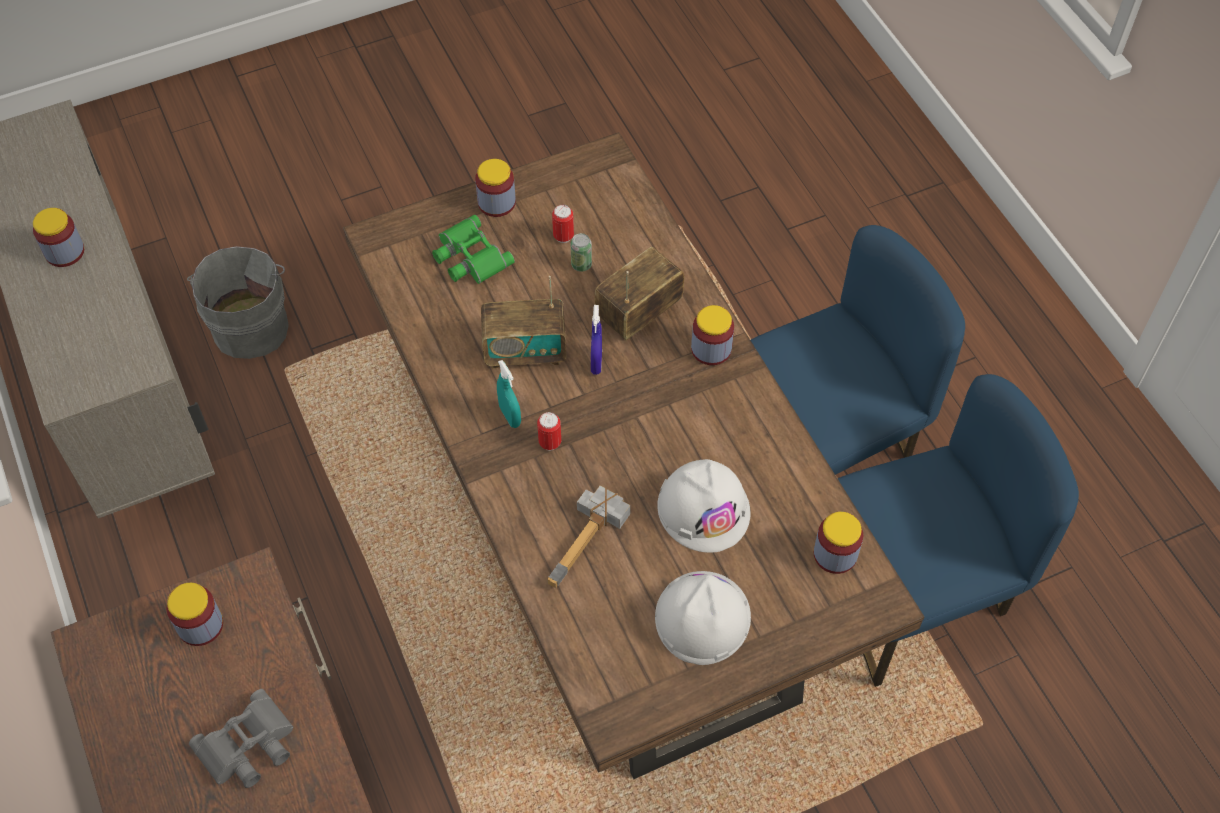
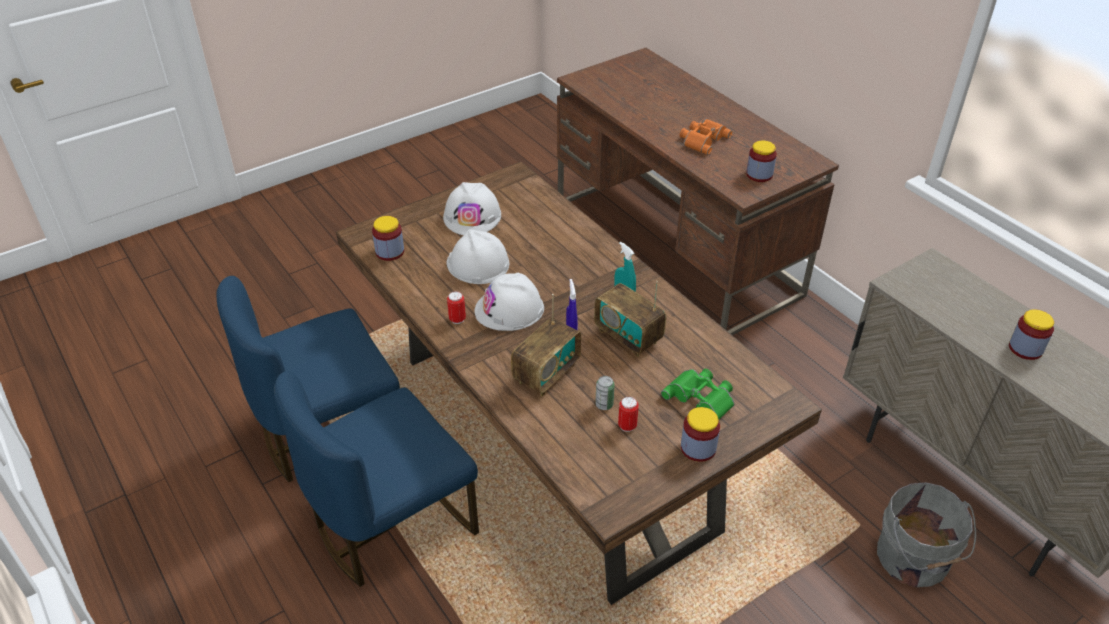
camera: 170 degrees right, 15 degrees down
(248, 747) = (702, 139): grey binoculars -> orange binoculars
(525, 351) = (628, 336): radio -> radio turned 120 degrees counterclockwise
(550, 442) = (590, 285): can -> can (457, 319)
(590, 543) = (548, 240): hammer -> none
(669, 416) = (509, 309): none -> white hard hat
(711, 349) = (484, 356): jar -> none

